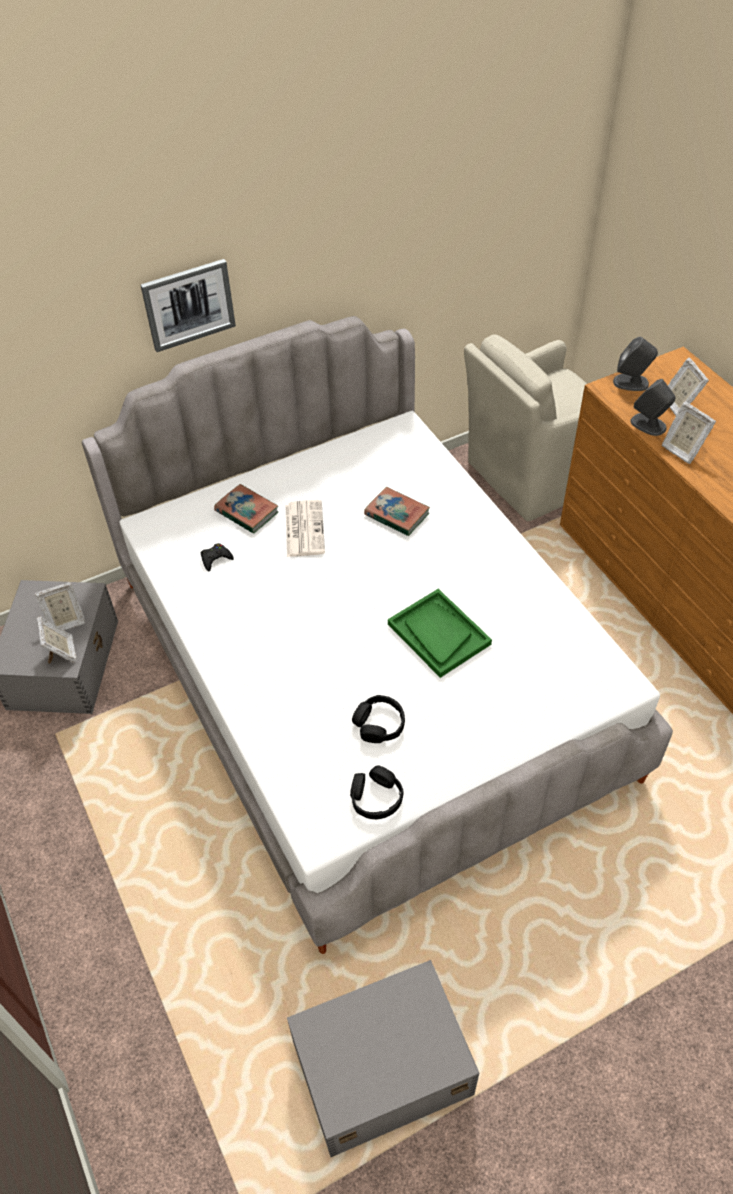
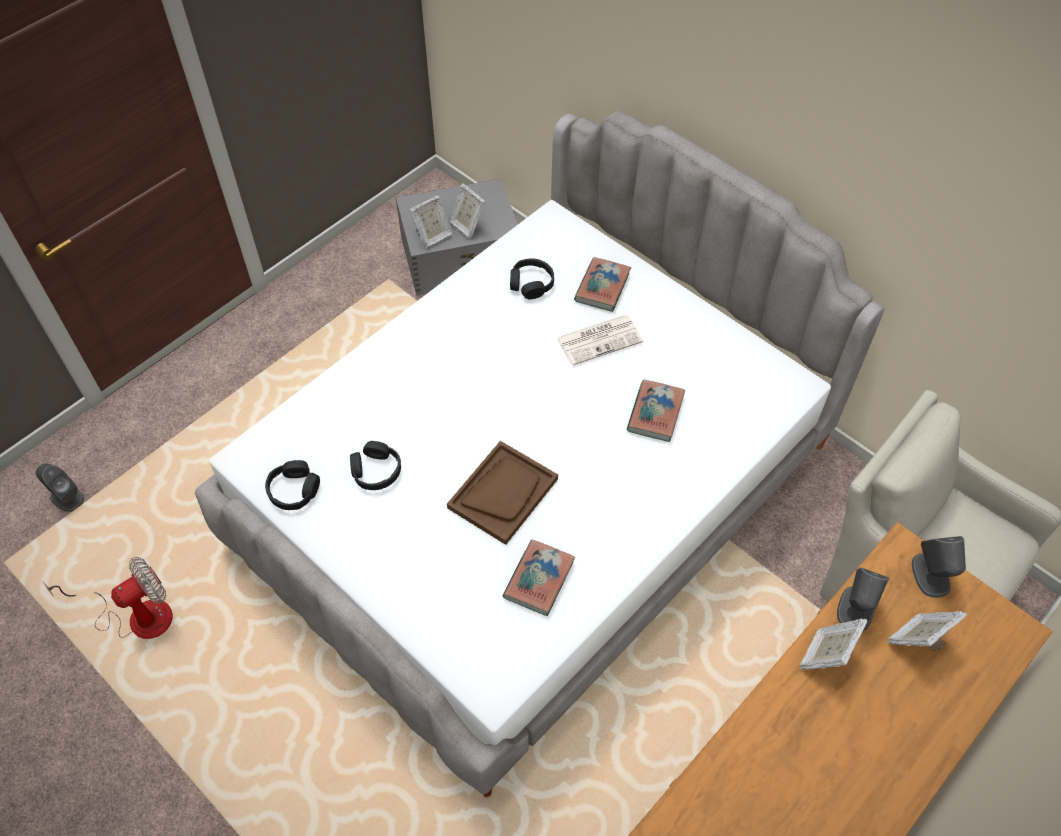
camera: 70 degrees right, 5 degrees up
(188, 304) = (699, 84): picture -> none
(189, 1137) = (66, 497): none -> grey speaker
(215, 559) = (531, 283): black game controller -> black headphones
(380, 1068) = (136, 616): grey storage box -> fan
(438, 634) = (503, 493): green tray -> brown tray
(531, 630) = (539, 579): none -> book

